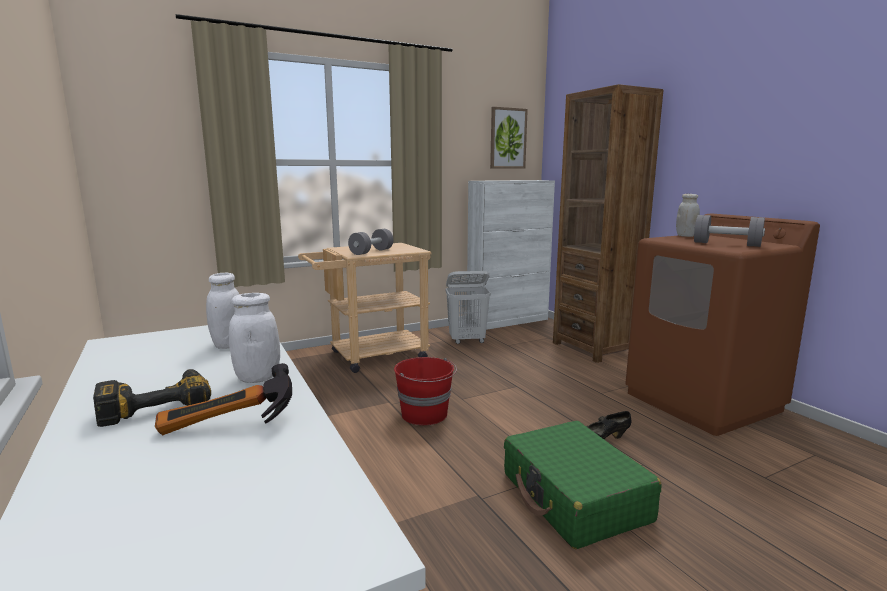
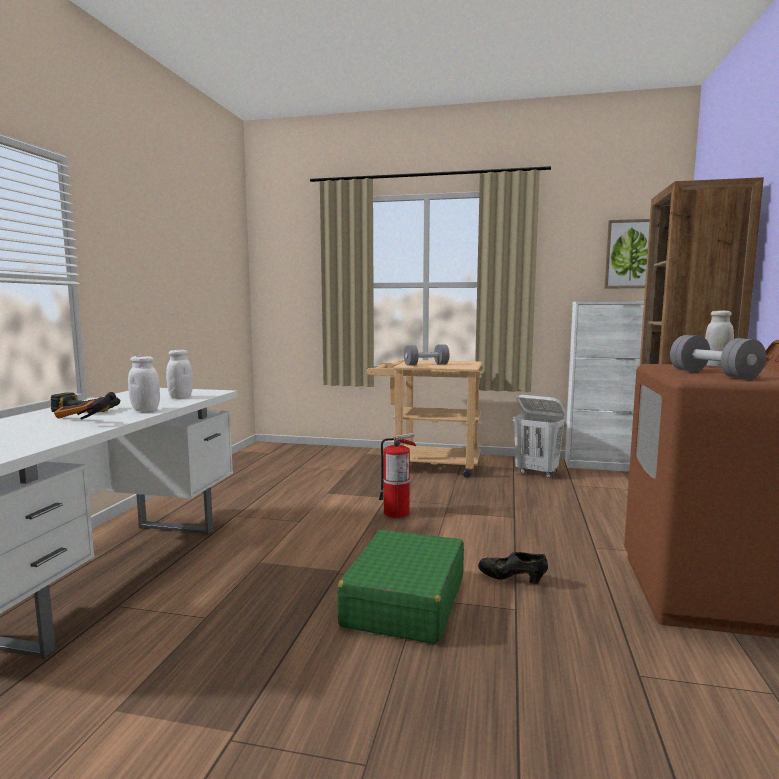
camera: 40 degrees right, 5 degrees down
(425, 414) = (397, 513): red bucket -> fire extinguisher

